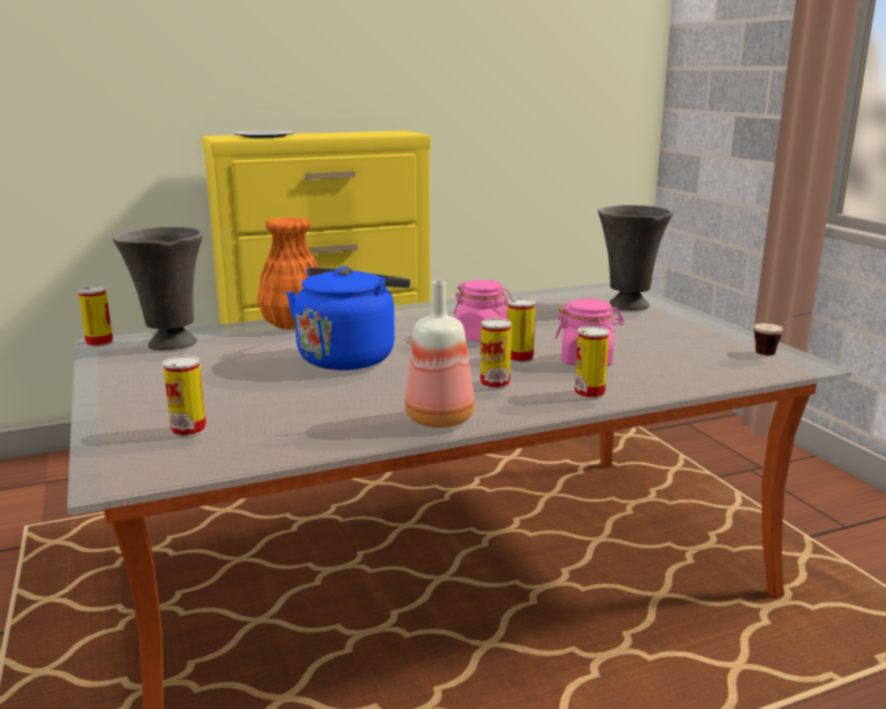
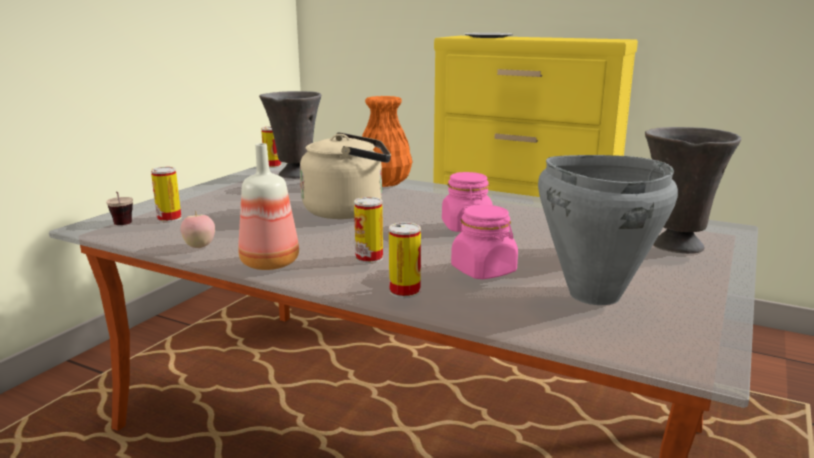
camera: 50 degrees right, 0 degrees up
(328, 436) = (199, 247): none -> apple
(349, 357) = (348, 210): blue kettle -> beige kettle
(519, 358) = (442, 249): can -> none
(676, 350) = (593, 294): none -> grey cooking pot
(777, 354) = (697, 342): cup -> cup (123, 226)

